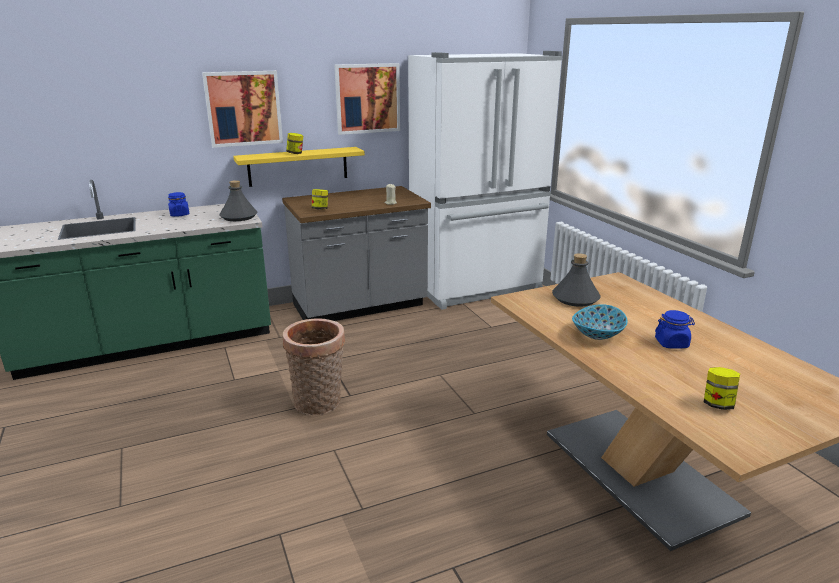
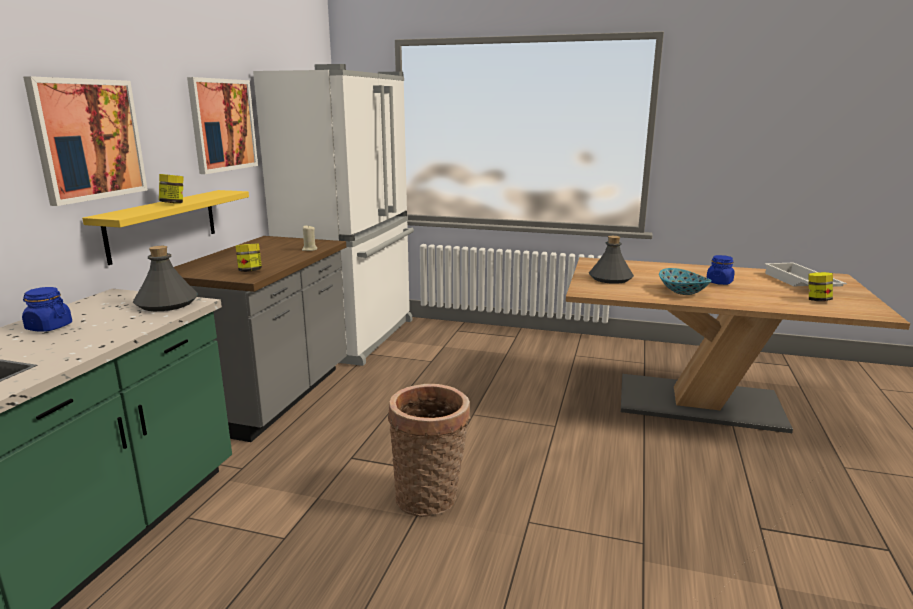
camera: 50 degrees left, 5 degrees down
(774, 384) = (799, 283): none -> white tray

